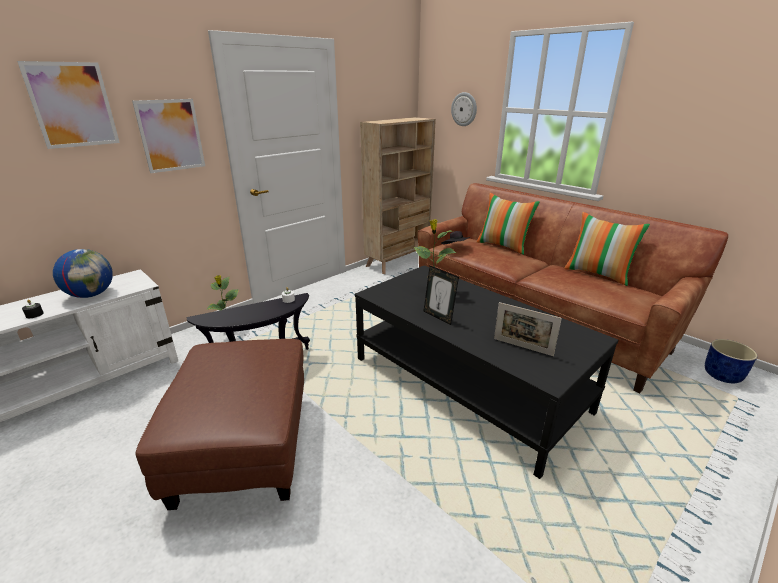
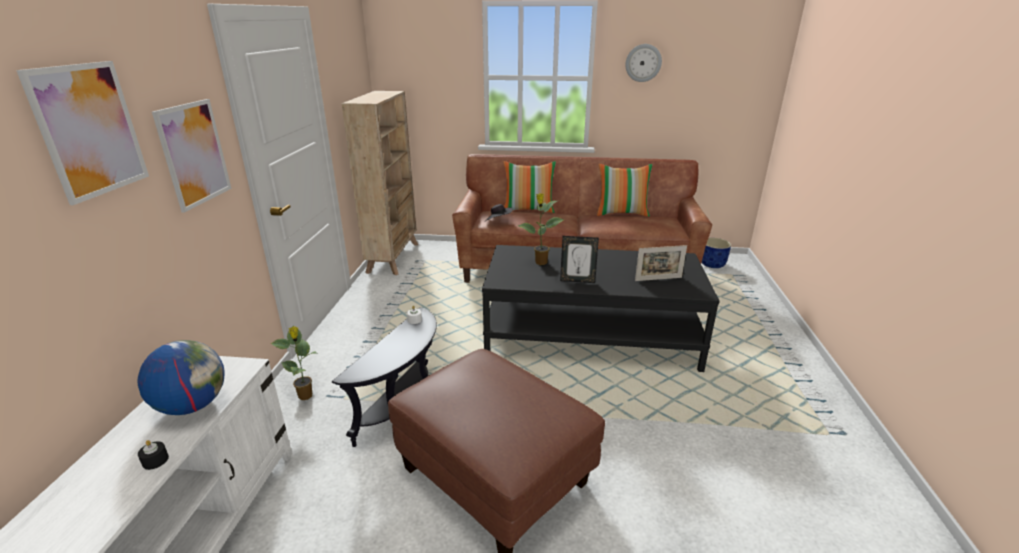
camera: 40 degrees left, 0 degrees up
(464, 109) = (437, 79): wall clock -> wall clock (643, 63)

